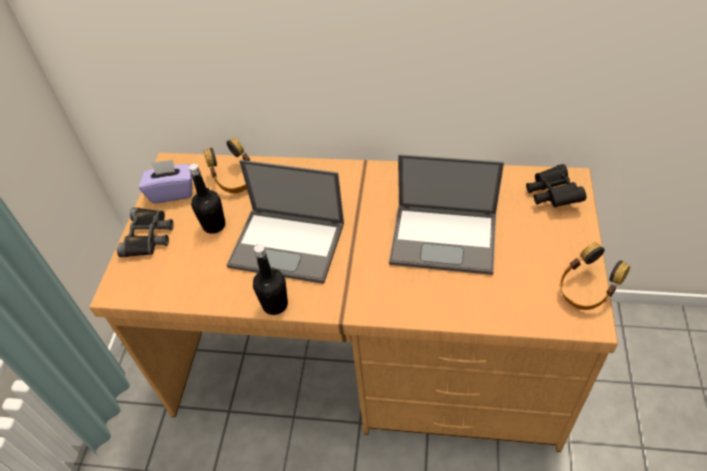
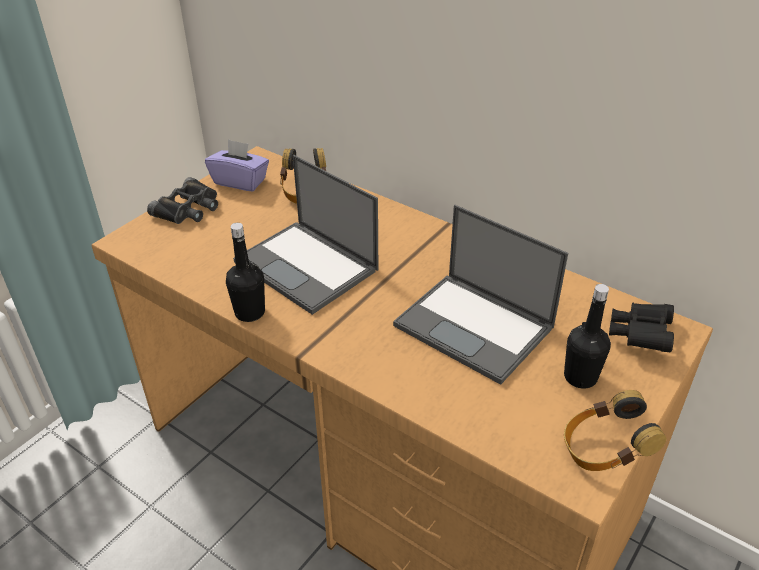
camera: 25 degrees right, 10 degrees down
(214, 225) = (253, 222): black bottle -> black bottle (580, 377)

